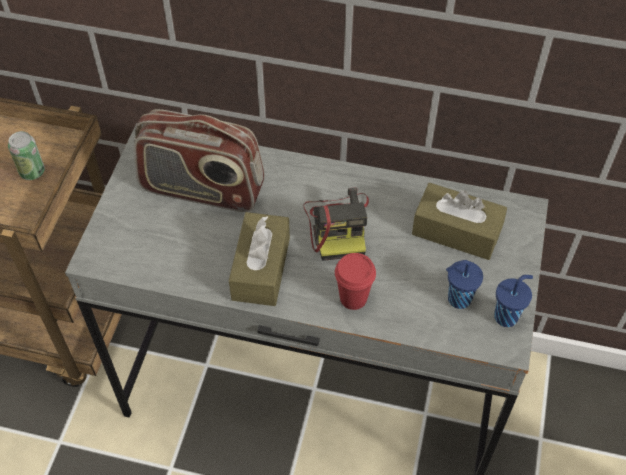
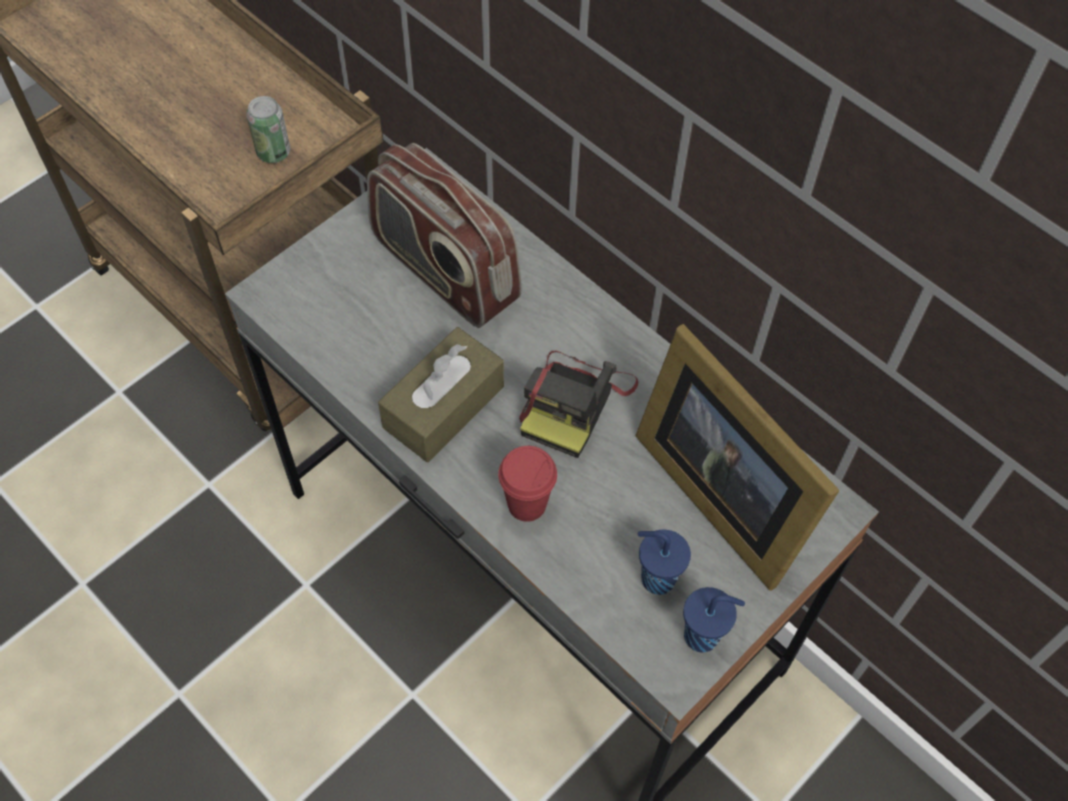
camera: 30 degrees right, 5 degrees up
(456, 231) = (720, 489): brown tissue box -> picture frame

